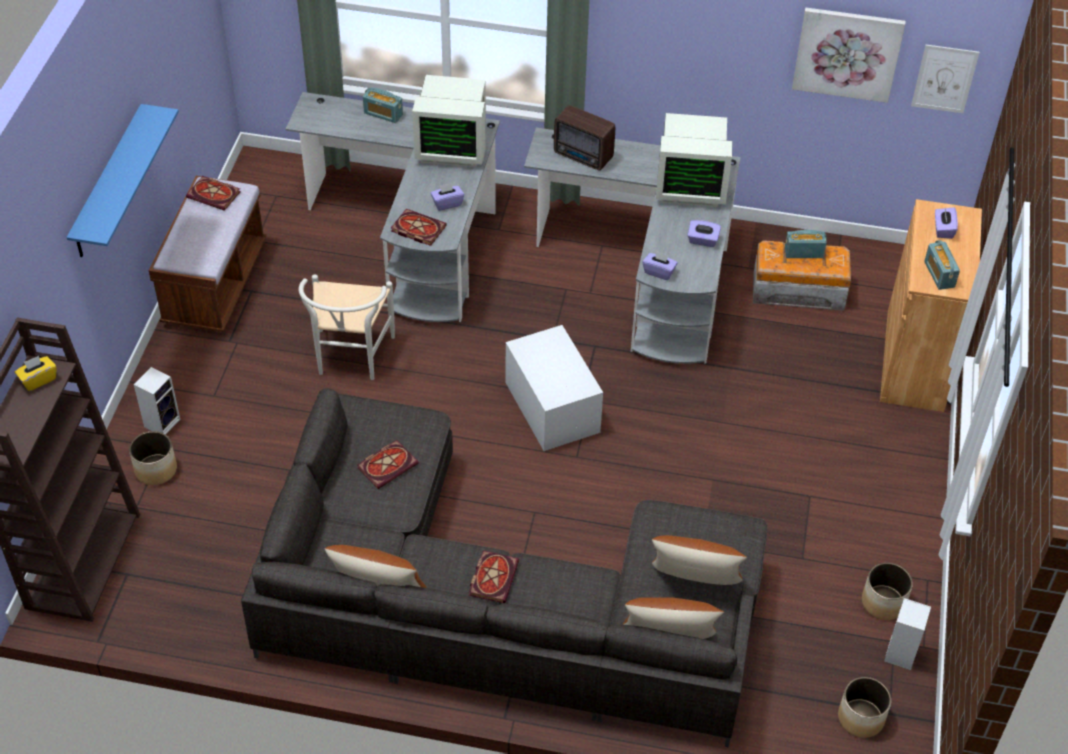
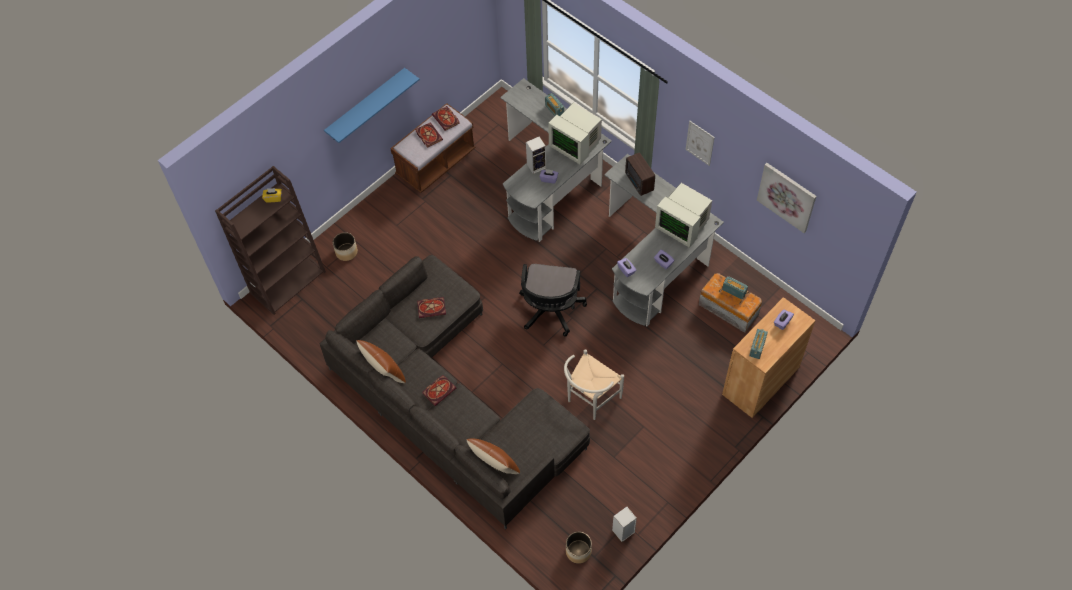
camera: 35 degrees right, 10 degrees up
(162, 422) = (365, 228): speaker -> speaker (537, 166)
(350, 359) = (472, 236): white chair -> white chair (589, 400)
(417, 229) = (523, 187): book -> book (428, 135)
(552, 407) = (551, 312): white storage box -> black office chair
(694, 583) = (529, 443): brown pillow -> none
(883, 603) = (635, 501): planter -> none
(944, 78) = (835, 236): picture -> picture (700, 143)

